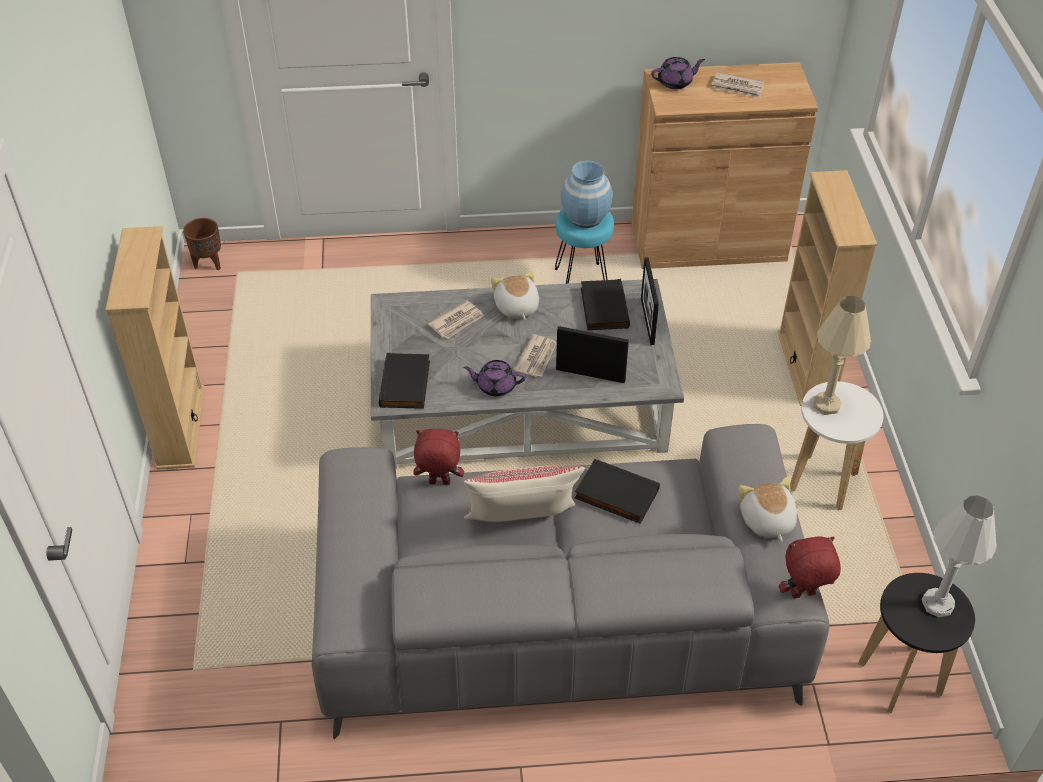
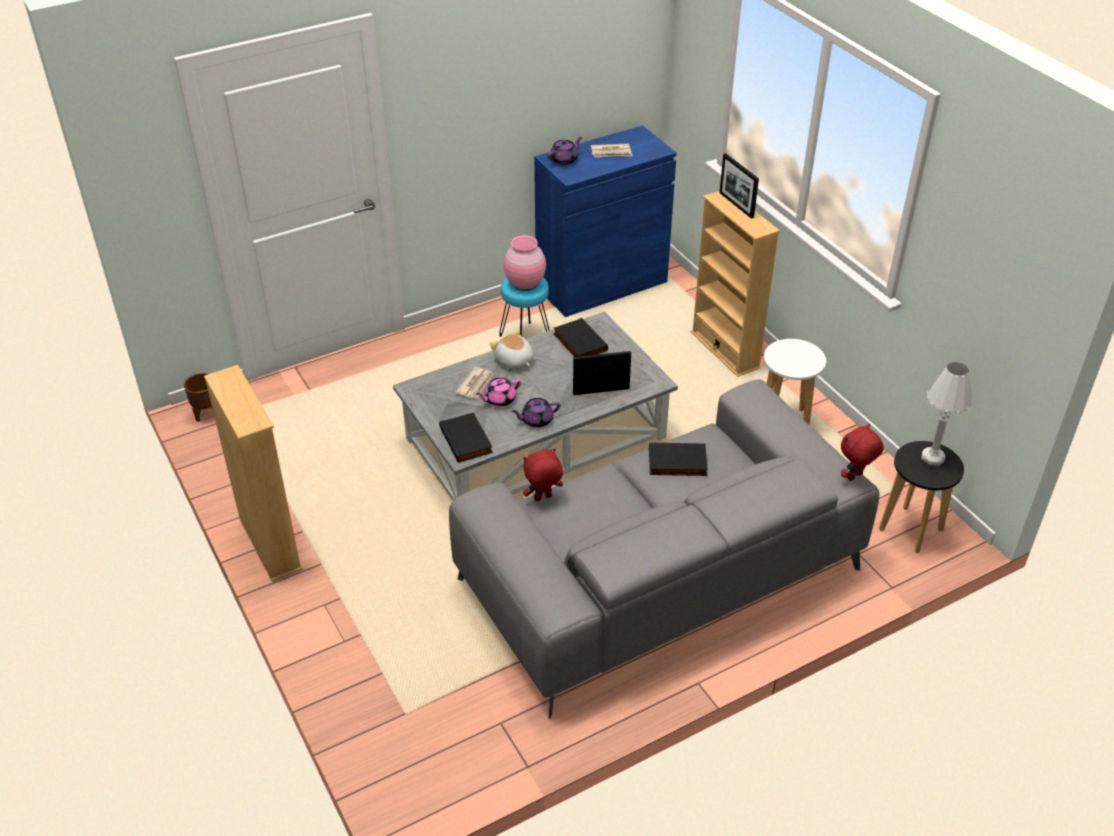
camera: 25 degrees left, 5 degrees down
(471, 348) = (499, 399): none -> pink teapot
(521, 526) = (624, 506): beige pillow -> none
(536, 357) = (553, 391): newspaper -> none
(585, 217) = (525, 283): blue vase -> pink vase
(647, 321) = (617, 342): picture frame -> picture frame (736, 205)
(708, 242) = (601, 284): brown cabinet -> blue cabinet
(766, 521) = (801, 439): plush toy -> none
(826, 405) = (782, 357): beige table lamp -> none

